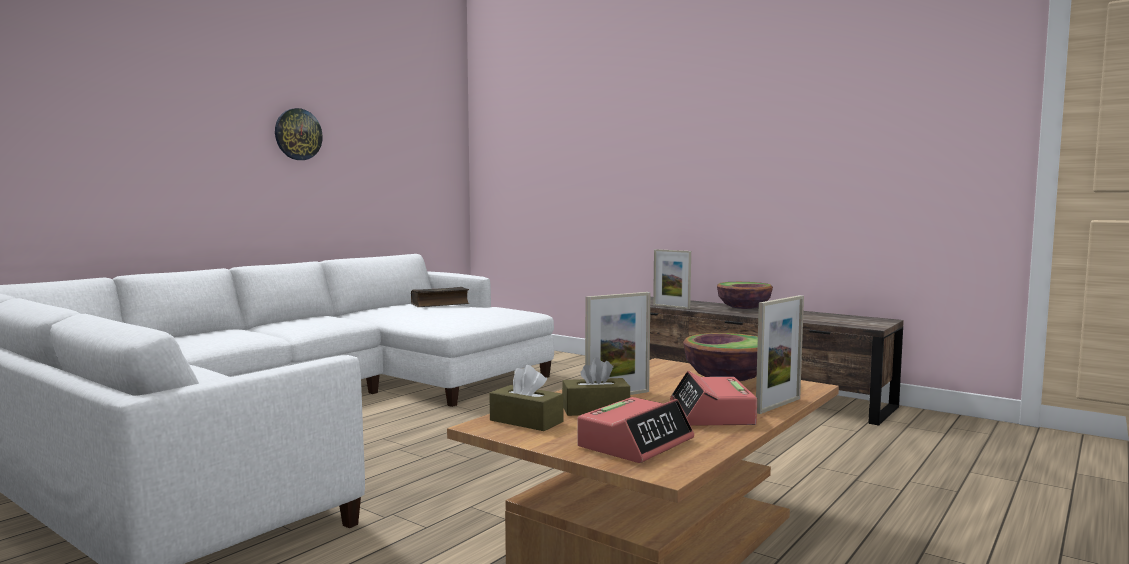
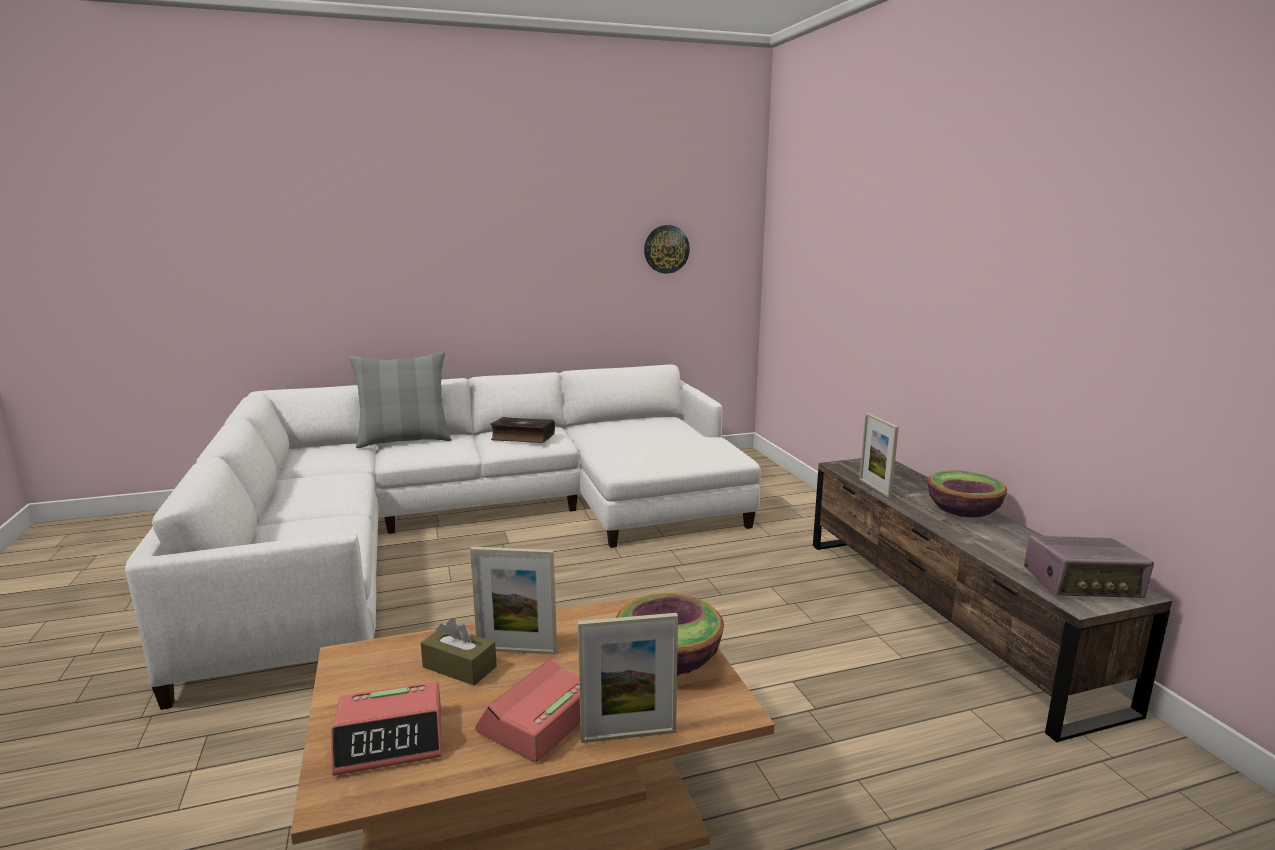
camera: 35 degrees right, 10 degrees up
(175, 337) = (404, 440): none -> grey pillow
(298, 134) = (551, 246): wall clock -> wall clock (666, 249)
(440, 304) = (663, 428): book -> book (523, 437)
(526, 421) = (381, 662): brown tissue box -> none
(858, 321) = (1082, 584): none -> radio

